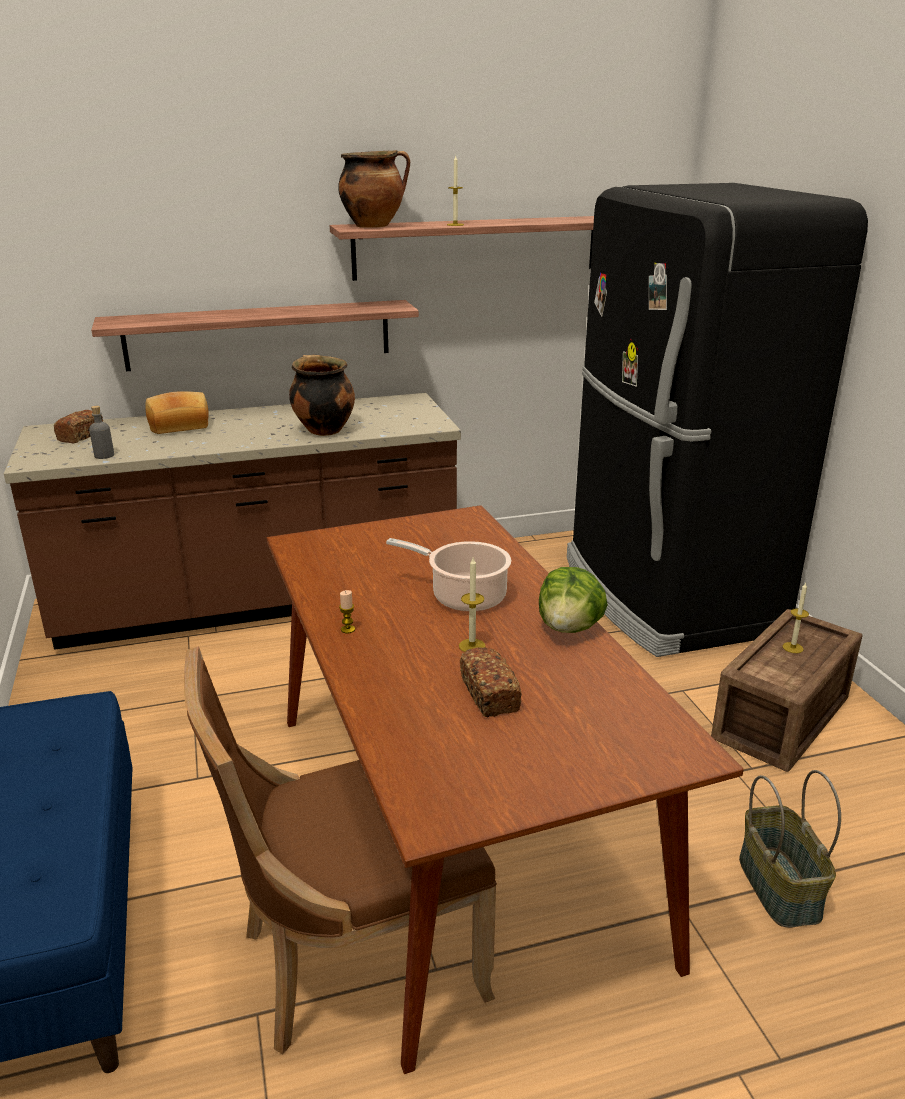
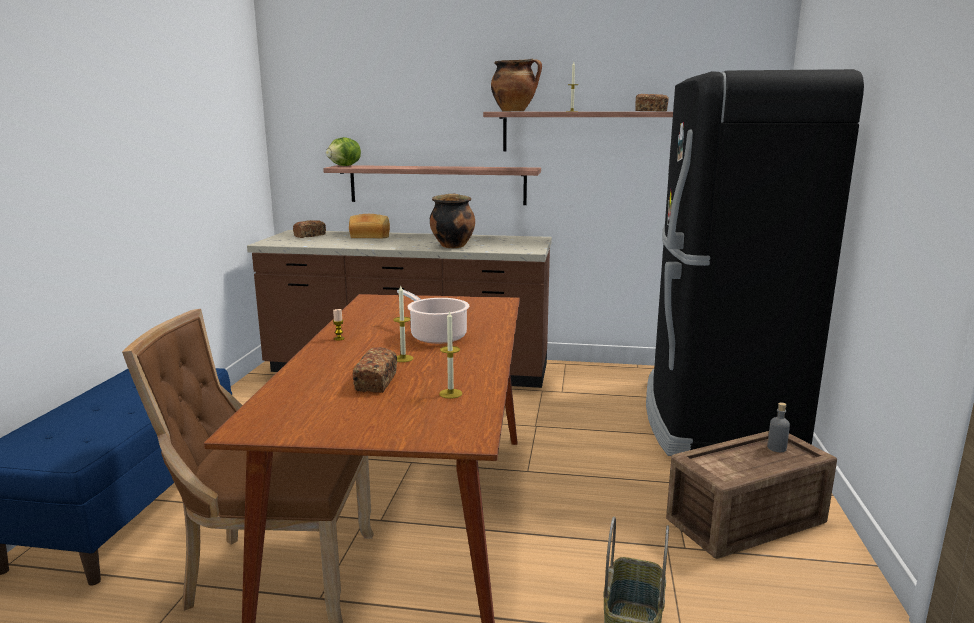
camera: 25 degrees right, 10 degrees down
(104, 455) = (308, 244): grey bottle -> grey bottle (776, 448)
(551, 220) = (651, 111): none -> bread
(570, 628) = (484, 362): lettuce -> lettuce (345, 166)
(792, 647) = (757, 454): candle -> candle (450, 393)

